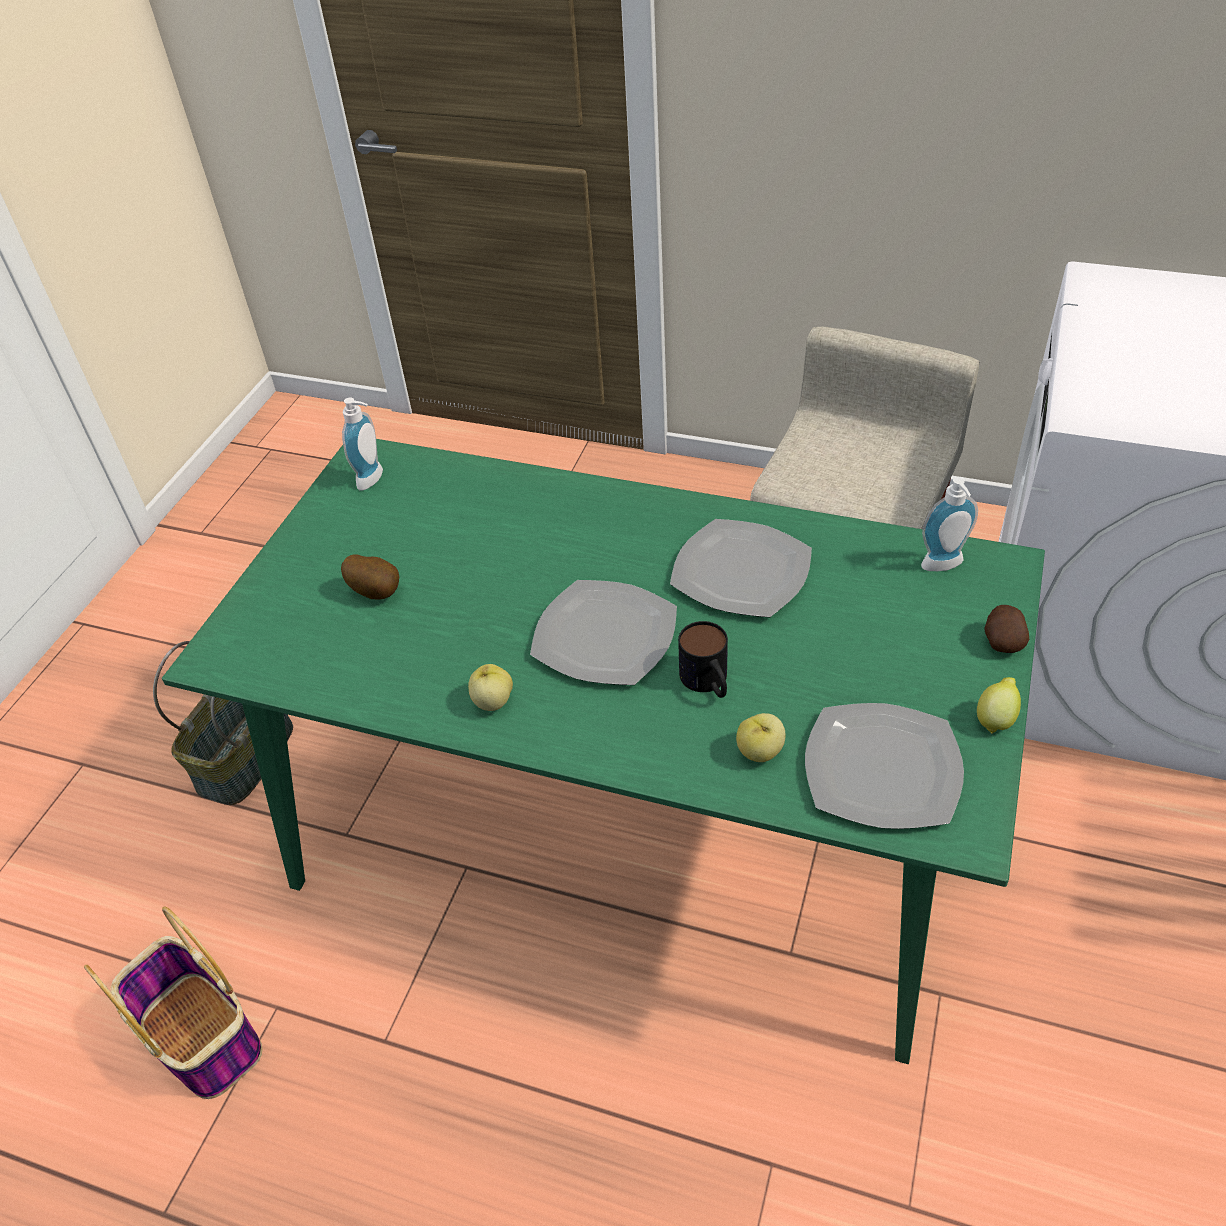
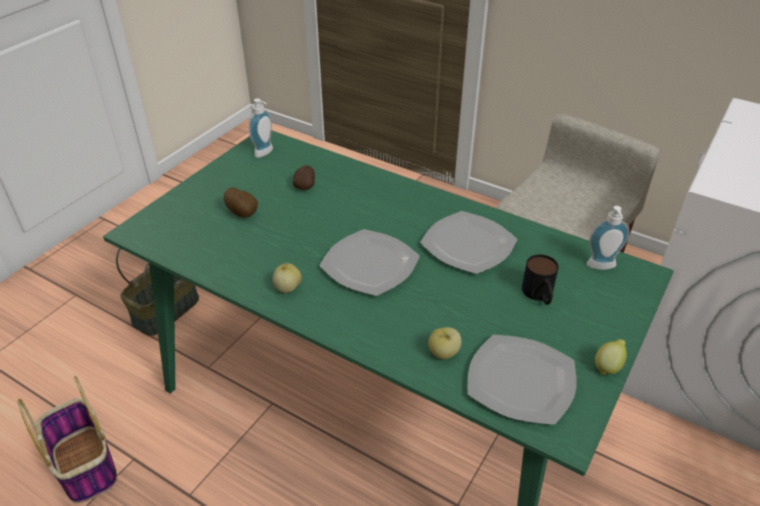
camera: 10 degrees right, 5 degrees down
(708, 682) = (425, 305): mug -> mug (539, 295)
(1002, 641) = (627, 319): potato -> potato (305, 186)

